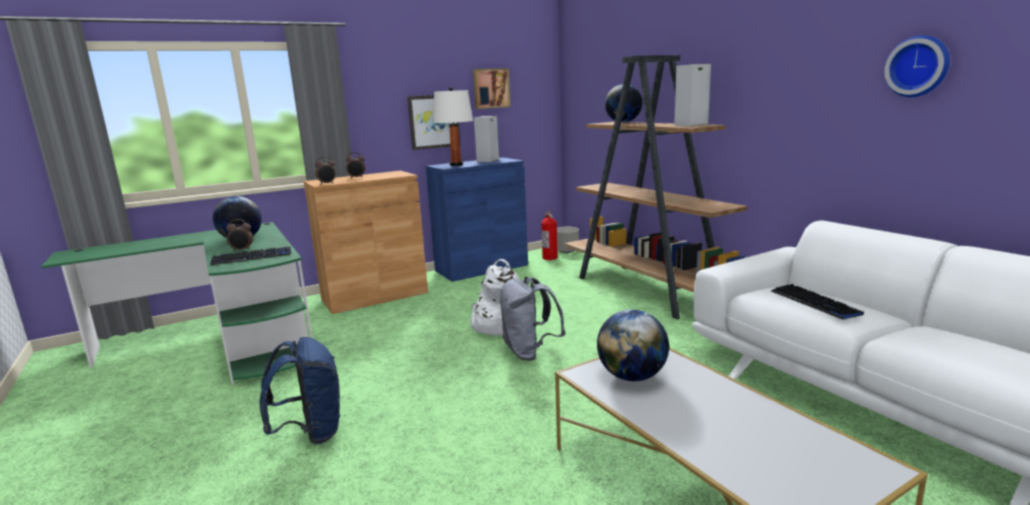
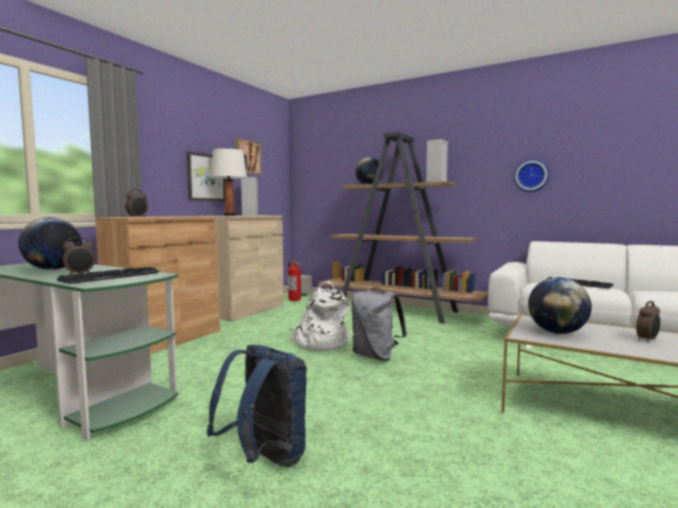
camera: 30 degrees left, 10 degrees down
(357, 177) = (156, 216): alarm clock -> alarm clock (647, 340)
(481, 268) = (245, 310): blue cabinet -> beige cabinet
(918, 66) = (585, 144): wall clock -> wall clock (531, 175)

